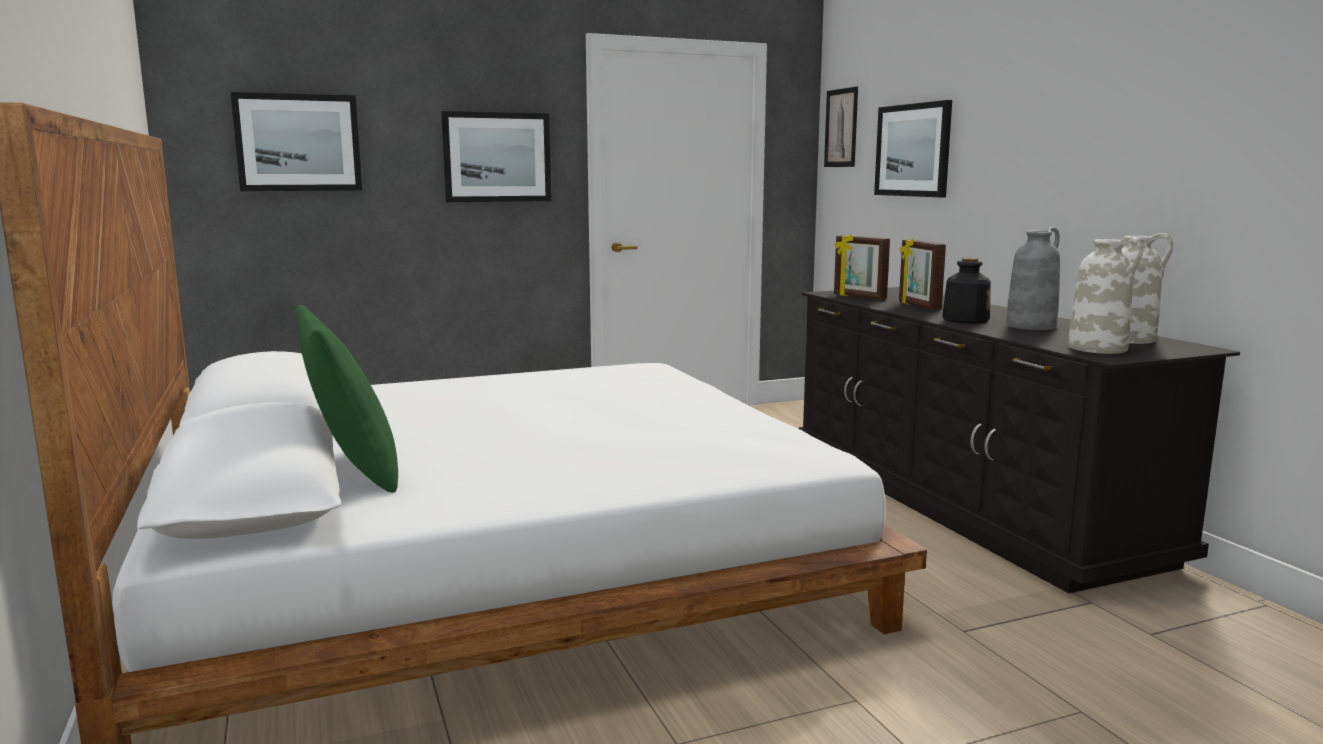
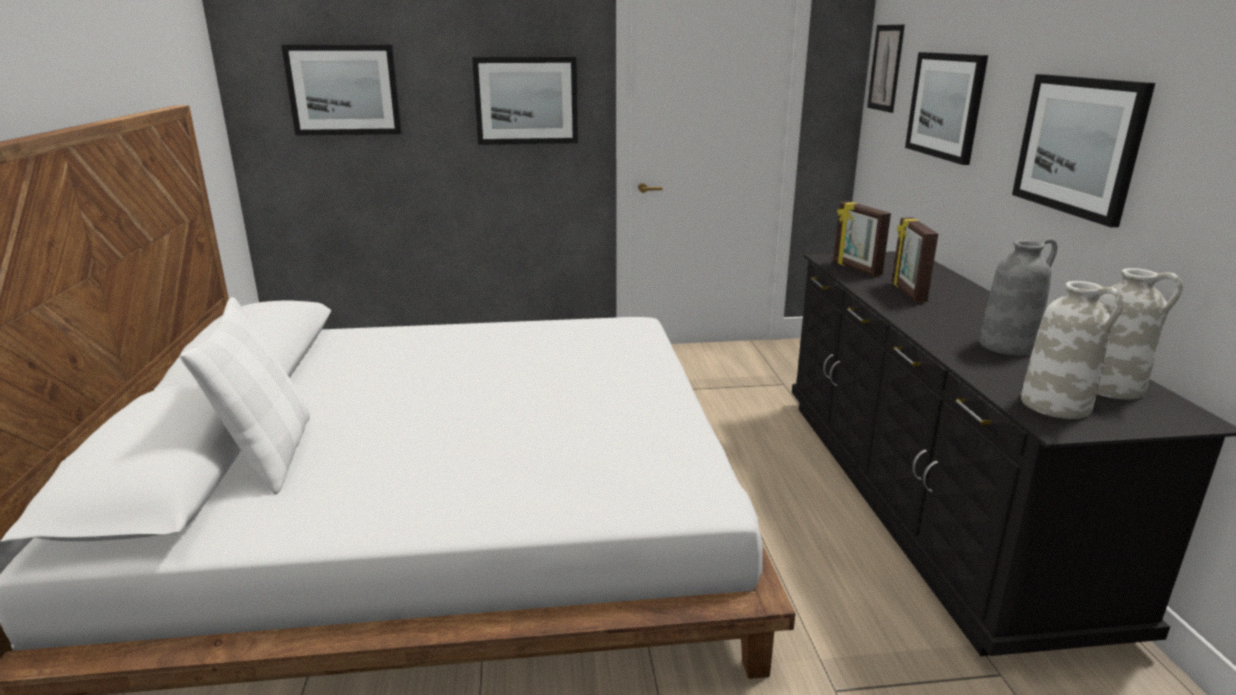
camera: 15 degrees right, 10 degrees up
(353, 471) = (269, 455): green pillow -> white pillow
(965, 320) = (939, 325): bottle -> none
(1052, 159) = (1078, 145): none -> picture

